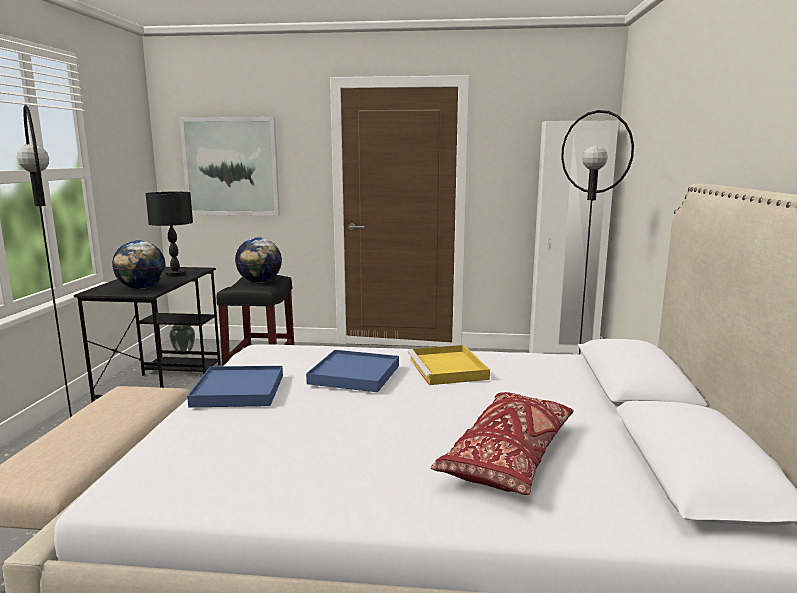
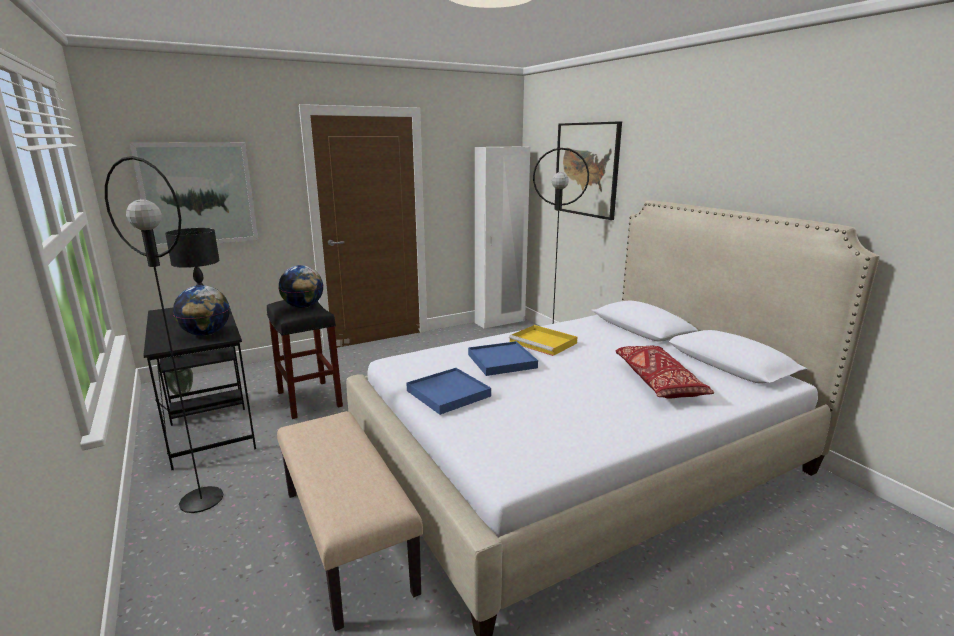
camera: 35 degrees left, 5 degrees up
(661, 145) = (586, 169): none -> picture

